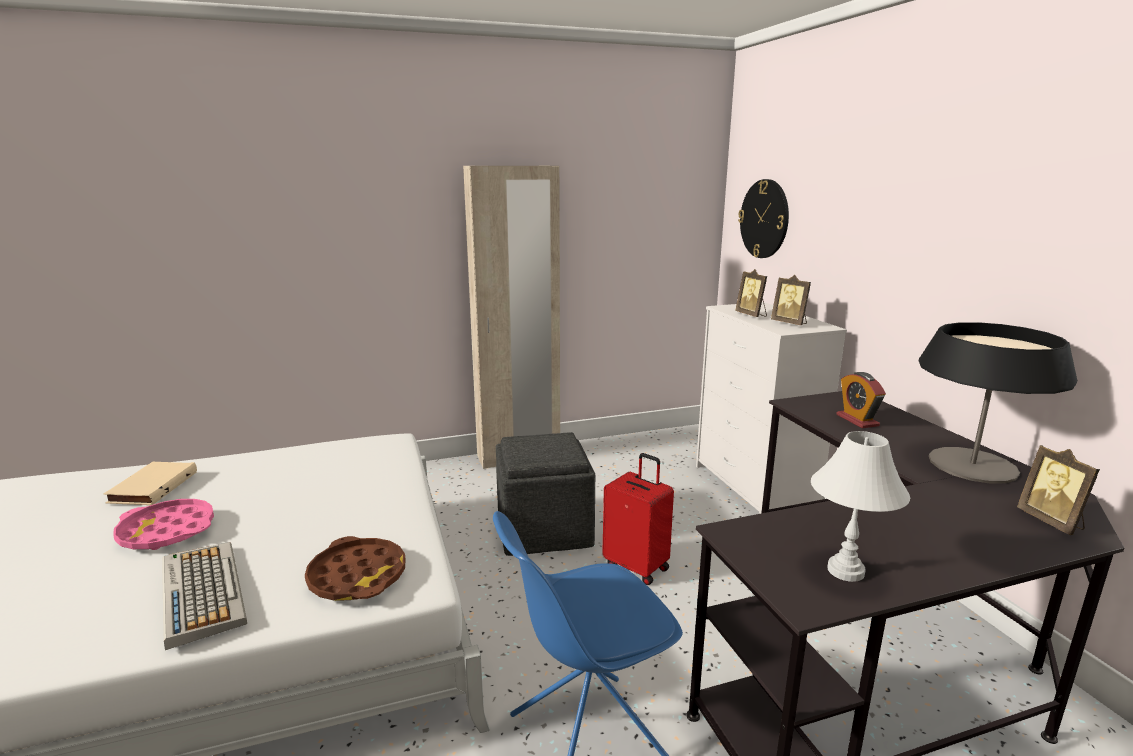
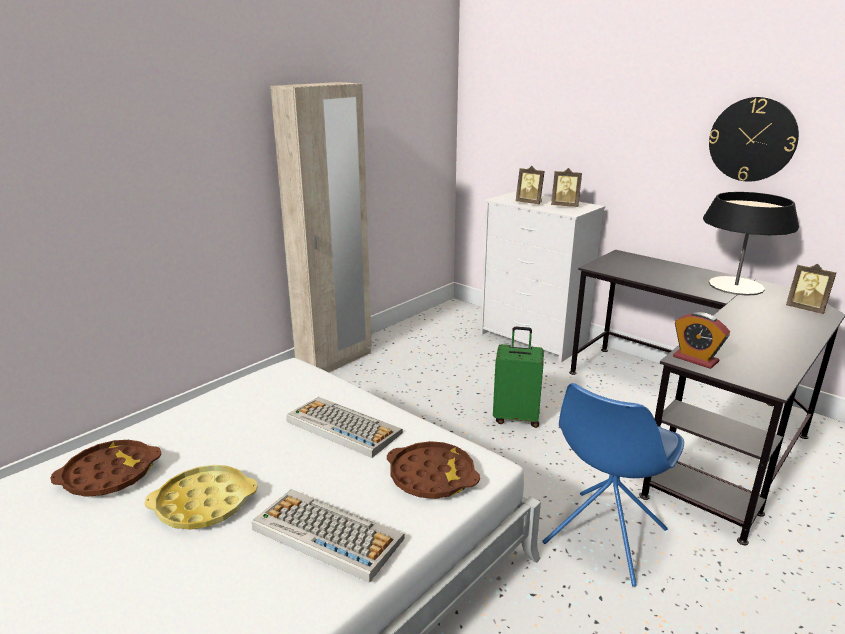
camera: 30 degrees left, 5 degrees up
(152, 487) = (109, 474): beige book -> brown tray
(167, 531) = (204, 503): pink tray -> yellow tray
(354, 504) = (342, 427): none -> keyboard
(544, 528) = (422, 411): grey ottoman -> none
(637, 566) = (516, 417): red suitcase -> green suitcase
(764, 219) = (507, 122): wall clock -> wall clock (752, 139)
(845, 571) = (763, 362): white table lamp -> none
(857, 420) = (646, 271): alarm clock -> alarm clock (695, 359)

